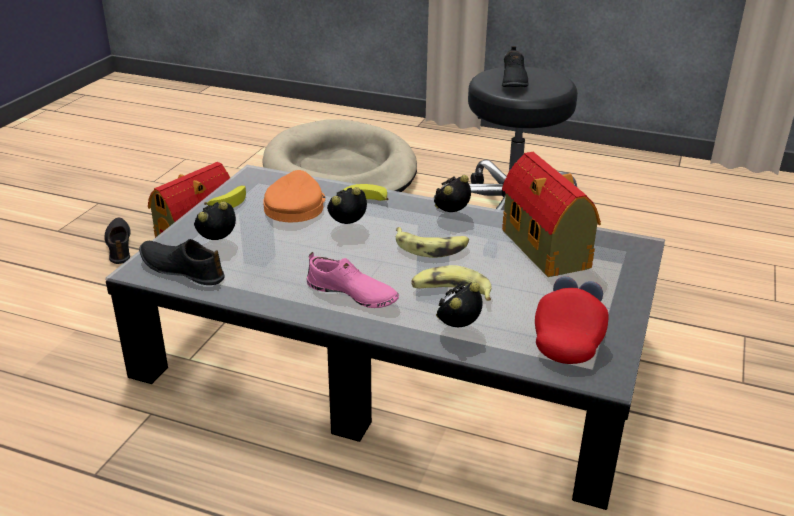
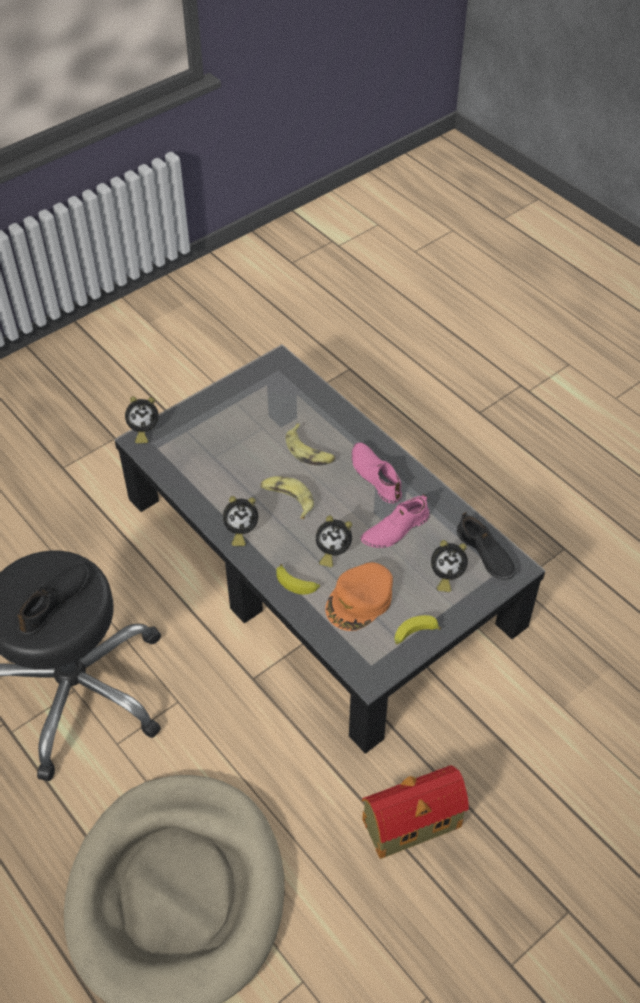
camera: 150 degrees left, 20 degrees up
(120, 245) = (501, 839): black shoe -> none
(296, 259) = (395, 529): none -> pink shoe
(457, 328) = (330, 421): alarm clock -> alarm clock (143, 431)
(546, 250) = (209, 462): toy house -> none
(568, 338) = (272, 388): red cap -> none

